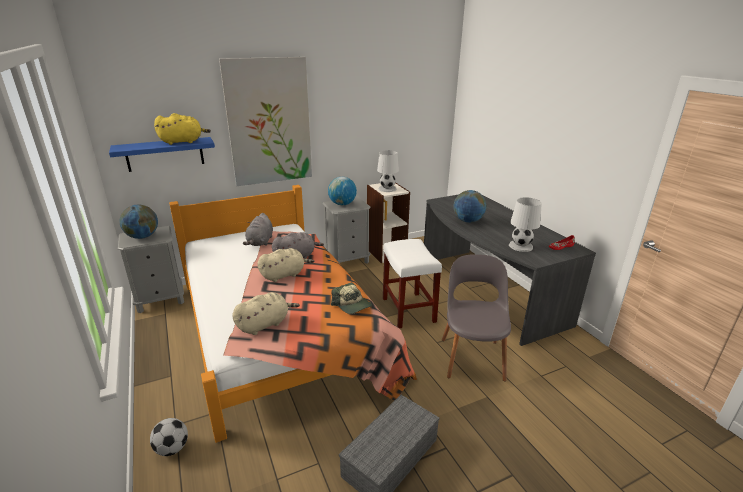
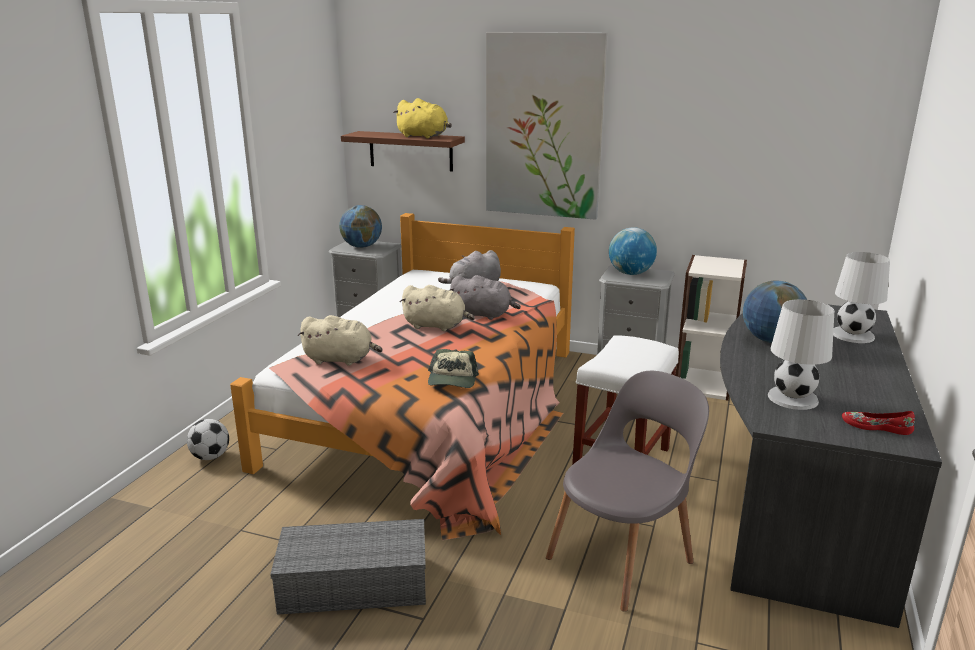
camera: 45 degrees right, 5 degrees down
(165, 154) = (410, 151): blue shelf -> brown shelf
(387, 189) = (713, 266): white table lamp -> white table lamp (853, 335)

